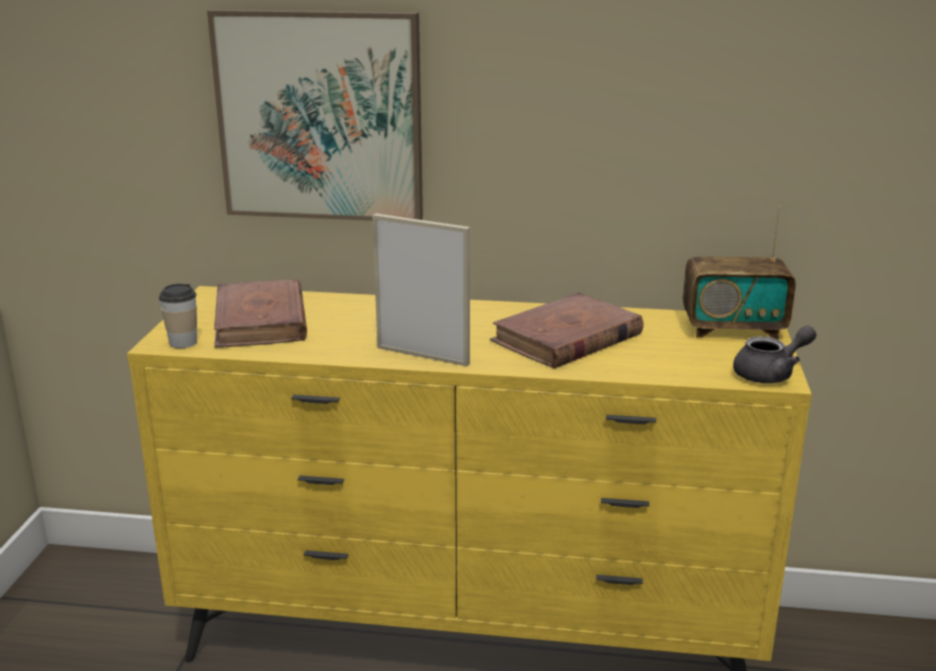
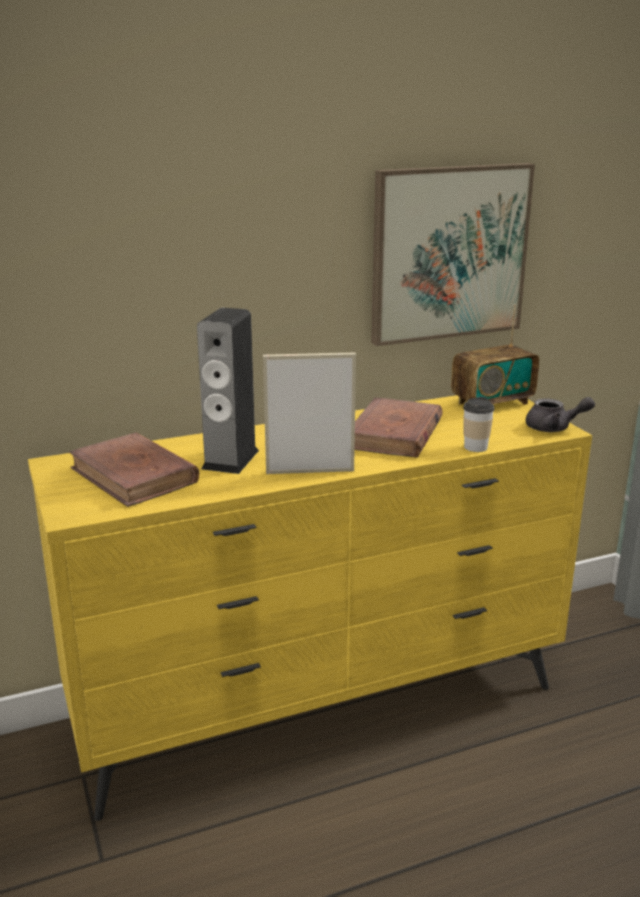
camera: 30 degrees left, 0 degrees up
(183, 342) = (89, 510): cup -> cup (475, 447)
(320, 116) = (142, 277): picture -> picture (448, 253)
(364, 326) = (230, 459): none -> speaker
(771, 374) = (554, 428): grey teapot -> grey teapot turned 60 degrees clockwise

